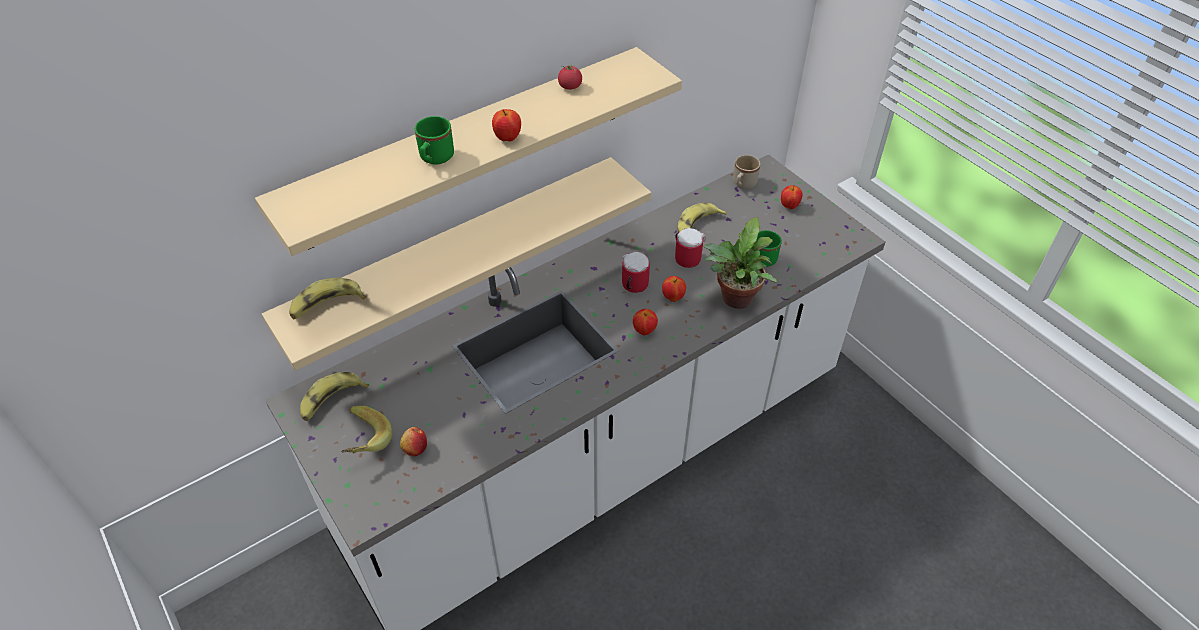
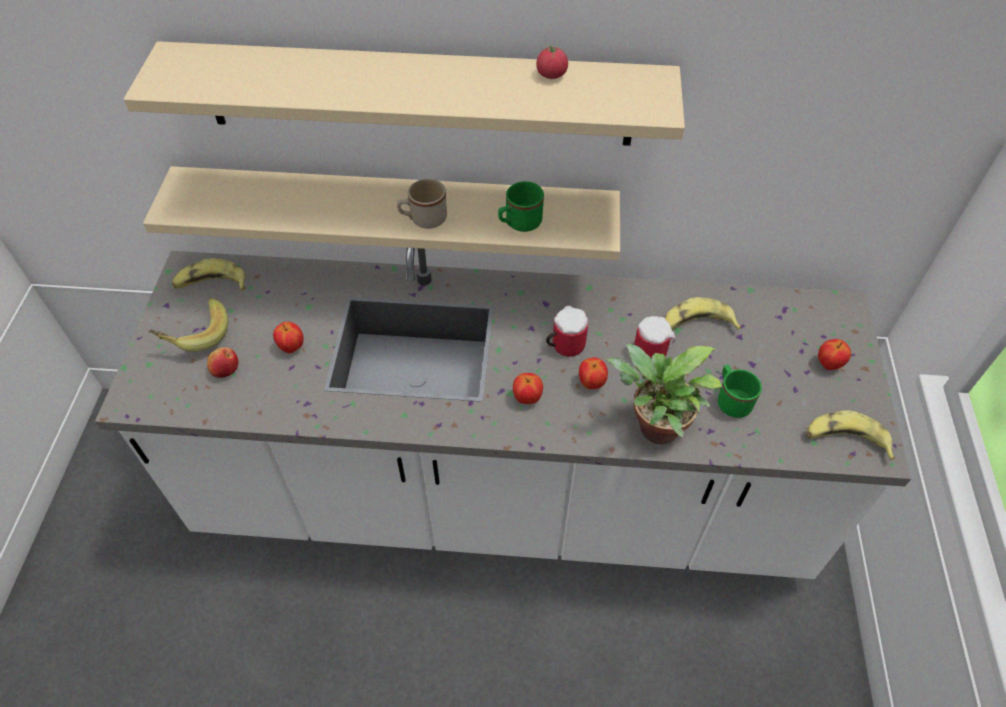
camera: 40 degrees right, 5 degrees up
(326, 305) = (220, 189): banana -> banana (845, 439)
(435, 159) = (333, 83): green mug -> green mug (519, 223)
(508, 138) = (423, 97): apple -> apple (292, 347)
(742, 184) = (797, 308): beige mug -> beige mug (423, 219)

